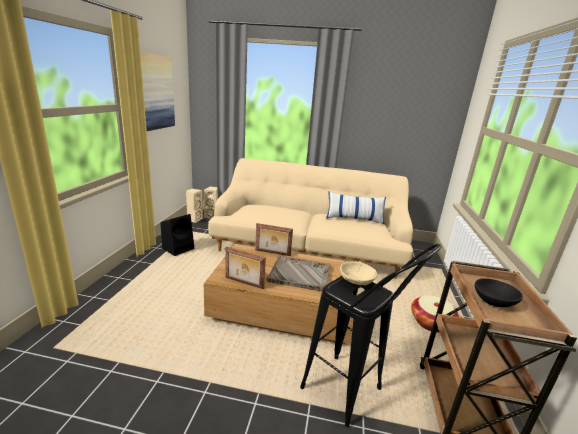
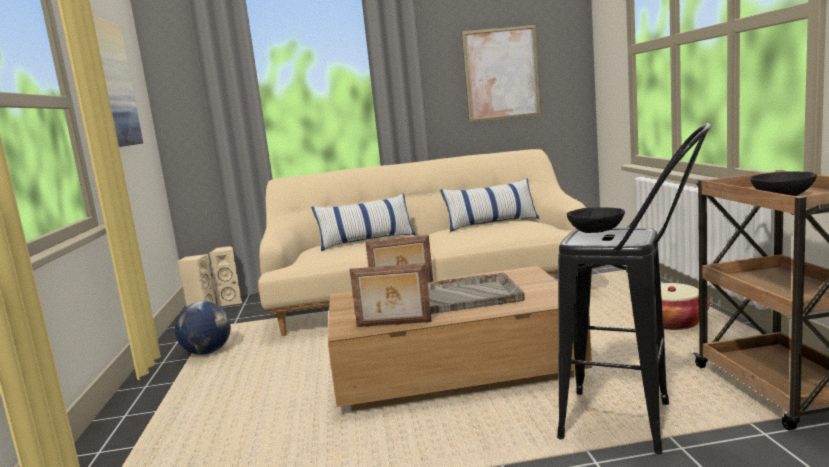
camera: 15 degrees left, 10 degrees down
(179, 248) = (207, 352): black speaker -> globe
(277, 210) = (366, 241): none -> pillow
(356, 282) = (596, 232): beige bowl -> black bowl
(397, 122) = (502, 74): none -> picture

